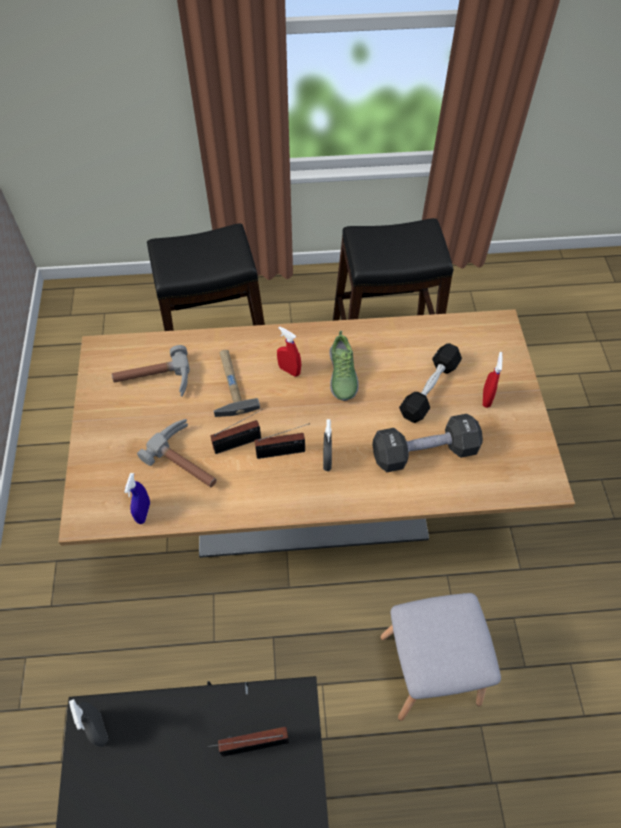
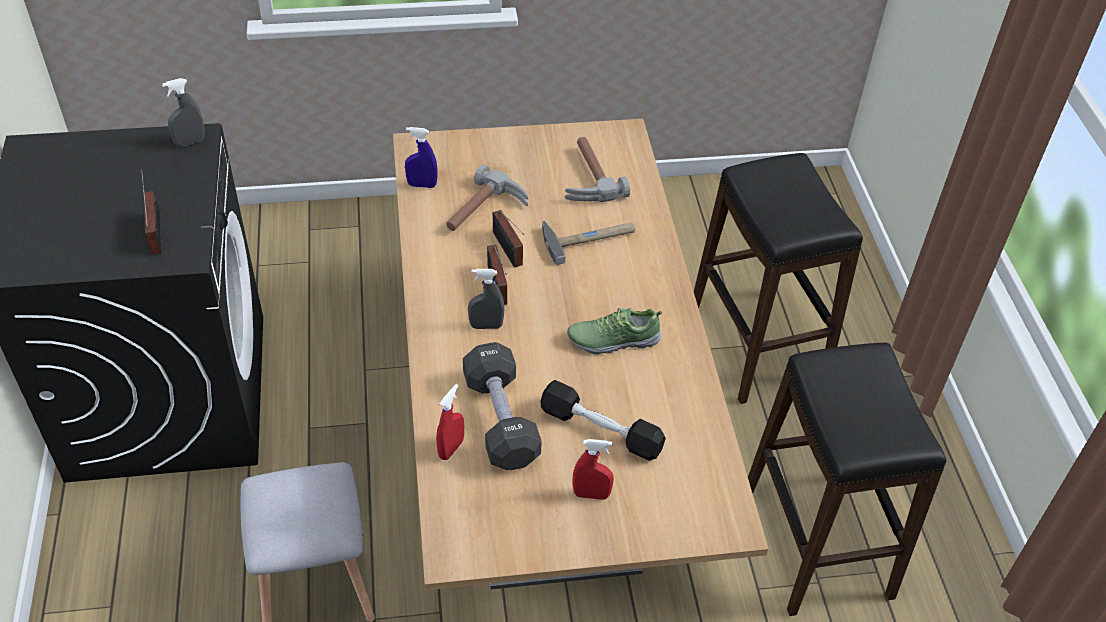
camera: 85 degrees right, 10 degrees down
(289, 370) = (615, 289): red spray bottle -> red spray bottle (451, 448)

